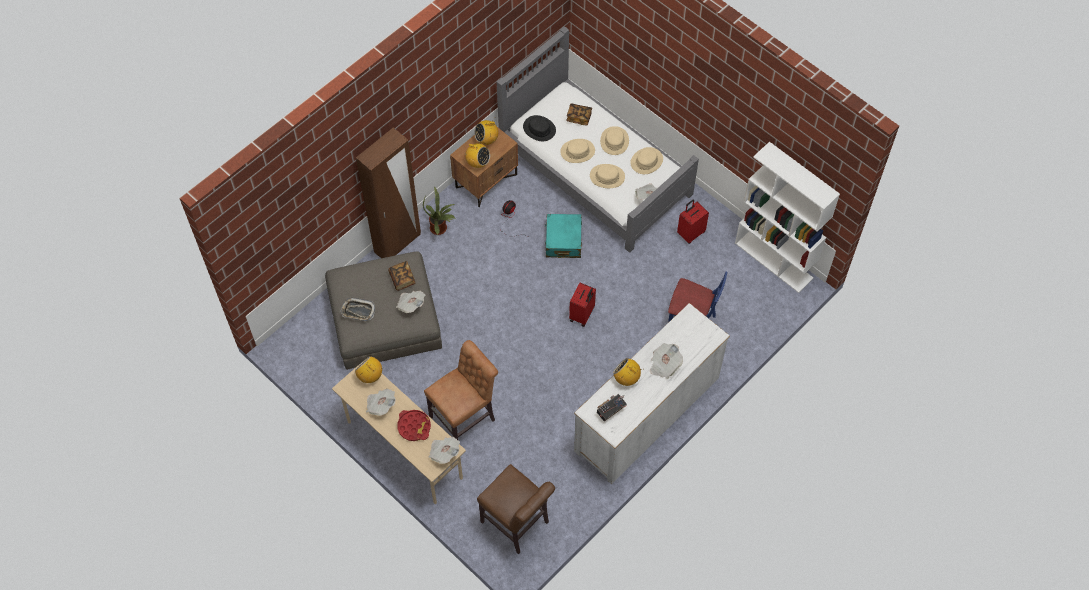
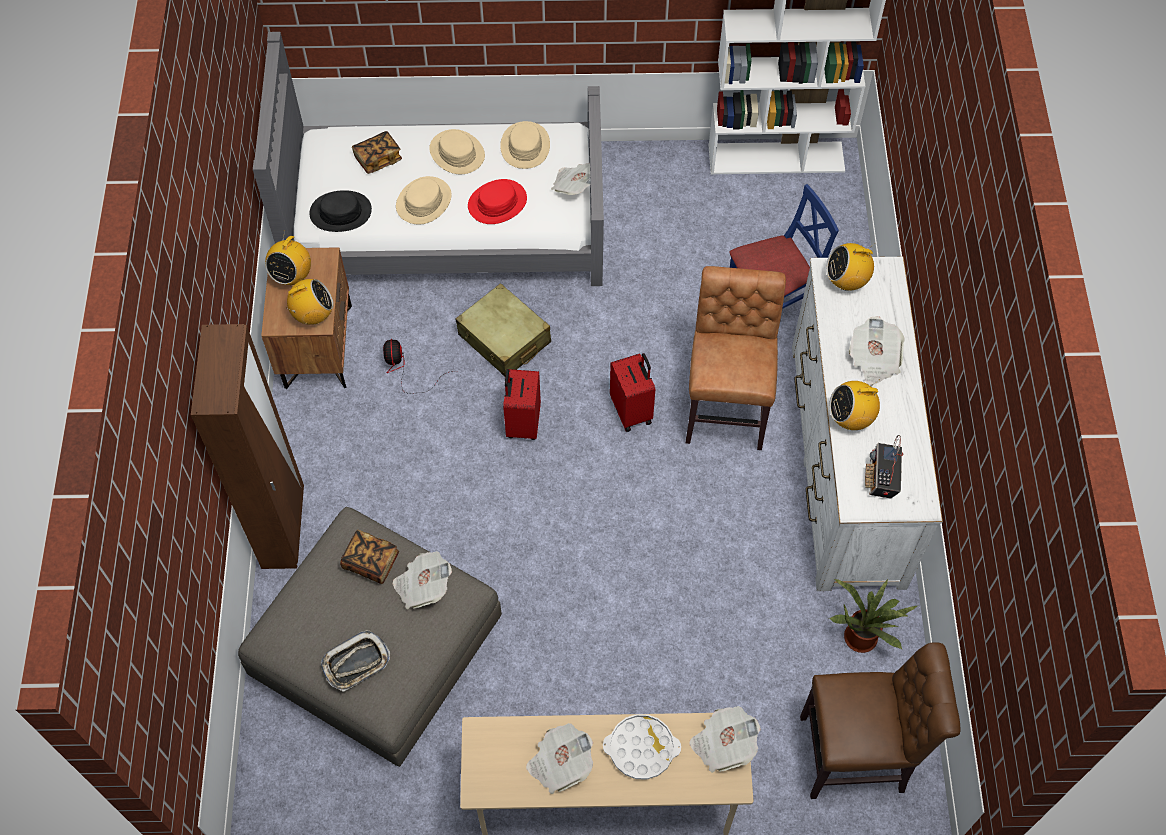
camera: 45 degrees left, 0 degrees up
(370, 376) = (497, 736): radio -> radio (846, 281)
(414, 427) = (641, 748): red tray -> white tray
(440, 228) = (322, 458): potted plant -> potted plant (862, 635)
(465, 417) = (634, 677): brown chair -> brown chair (726, 405)
(563, 240) = (504, 339): turquoise suitcase -> beige suitcase
(607, 177) = (497, 203): beige hat -> red hat
(690, 233) = (647, 203): red suitcase -> red suitcase (522, 423)

